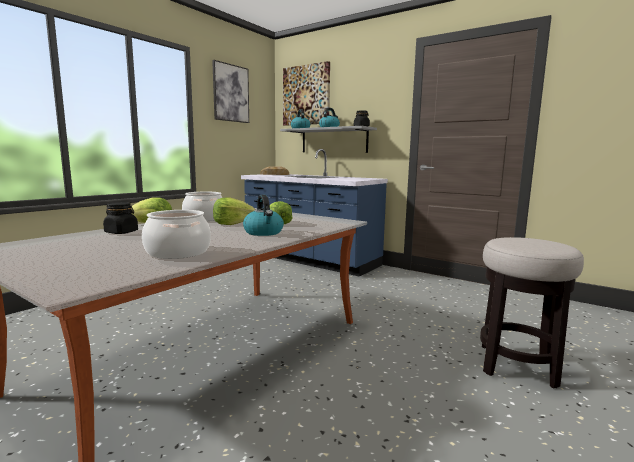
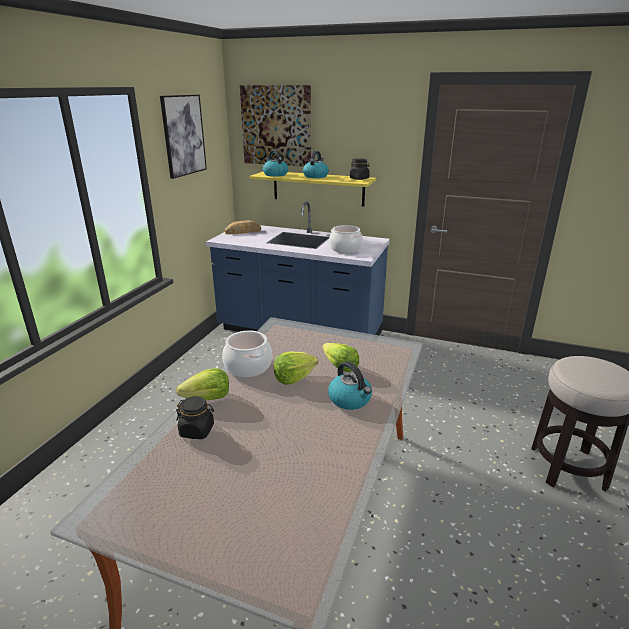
camera: 15 degrees left, 15 degrees up
(177, 252) = (315, 477): cooking pot -> cooking pot (345, 249)
(334, 140) = (318, 188): grey shelf -> yellow shelf

